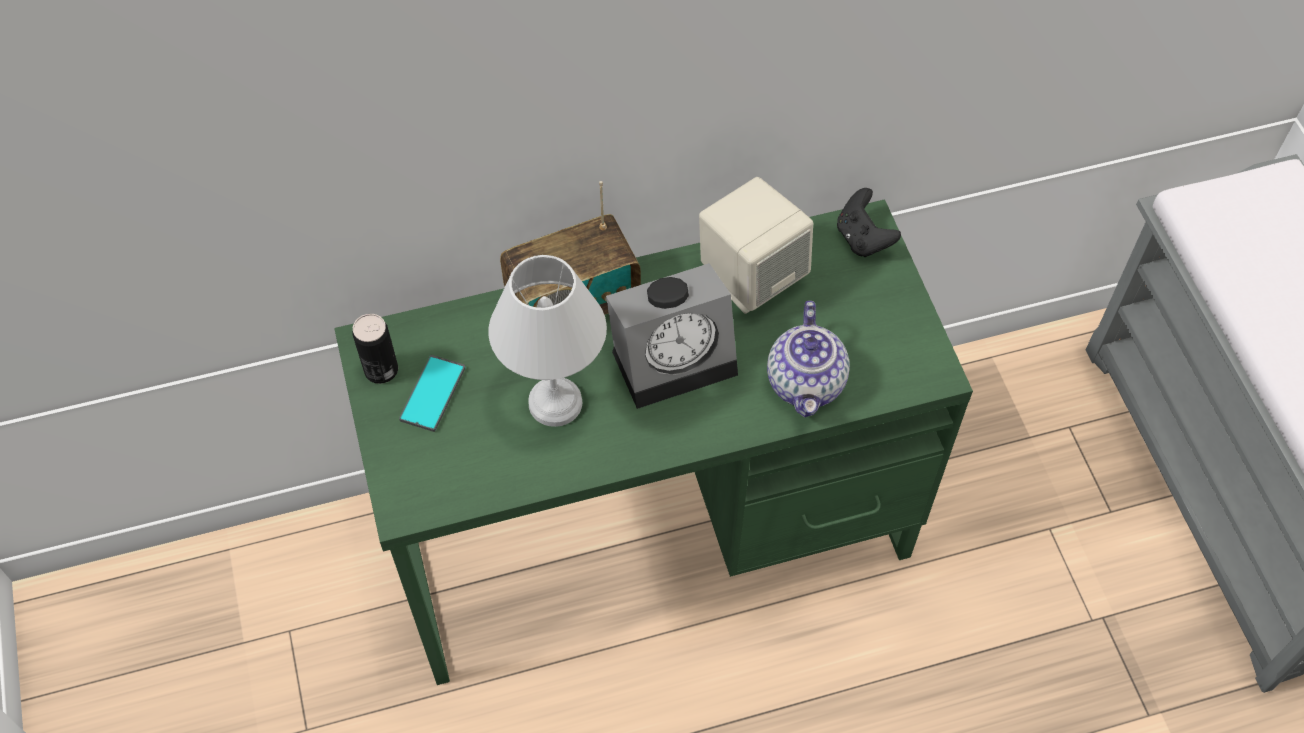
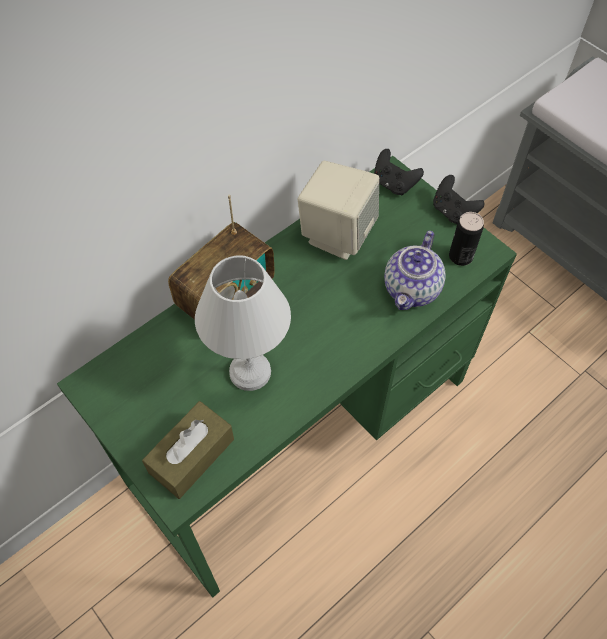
camera: 25 degrees left, 0 degrees up
(381, 370) = (108, 400): can -> can (460, 256)
(432, 393) = (156, 402): phone -> none
(441, 470) = (191, 456): none -> brown tissue box
(676, 357) = (316, 306): alarm clock -> none
(806, 383) = (412, 290): teapot -> teapot turned 45 degrees clockwise
(919, 304) = (452, 212): none -> black game controller

